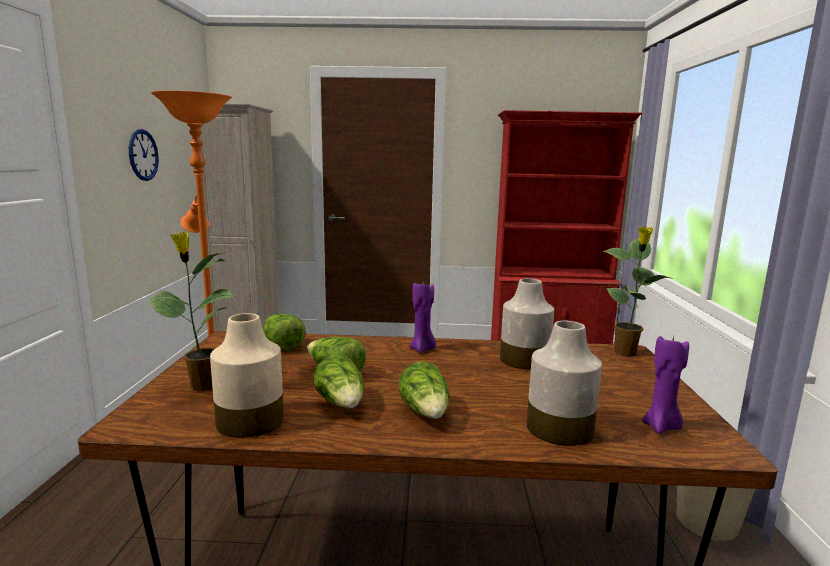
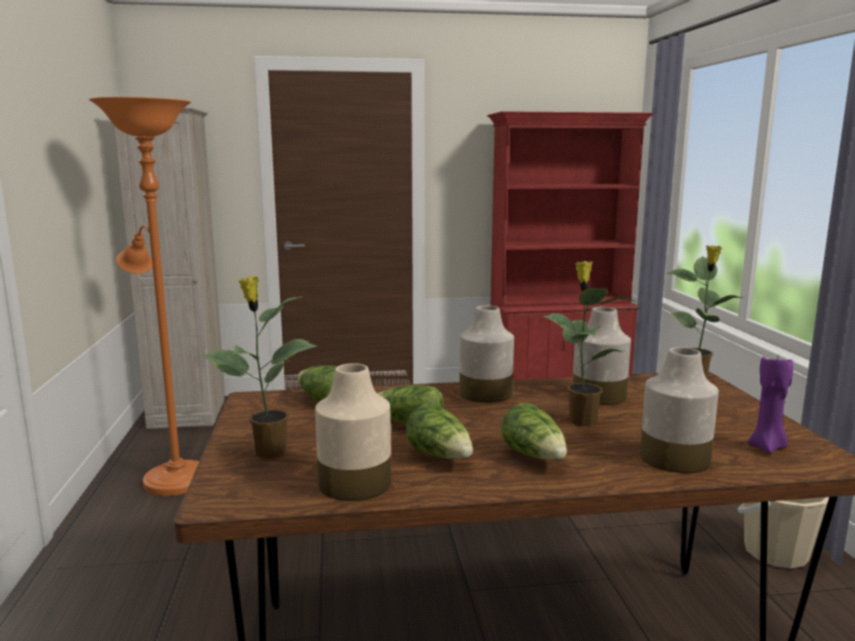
camera: 10 degrees left, 0 degrees up
(143, 155) = (65, 177): wall clock -> none
(422, 349) = (485, 393): purple candle -> beige vase
(492, 382) = (581, 420): none -> potted plant

